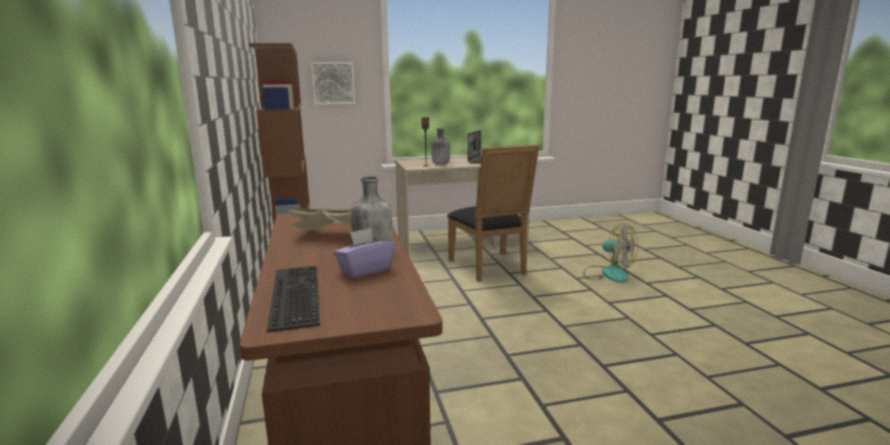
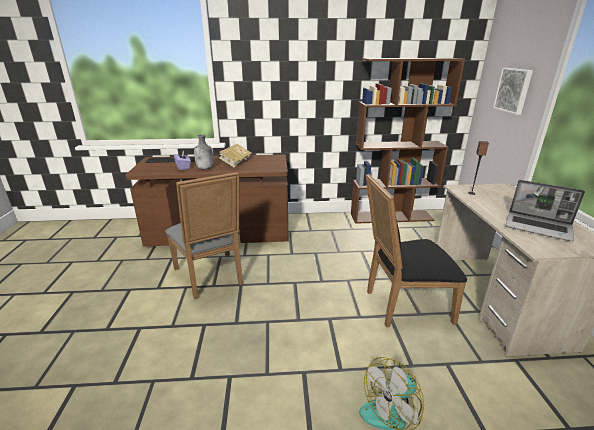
camera: 100 degrees right, 10 degrees up
(440, 164) = (486, 200): grey bottle -> none
(503, 385) = (211, 277): none -> grey chair

